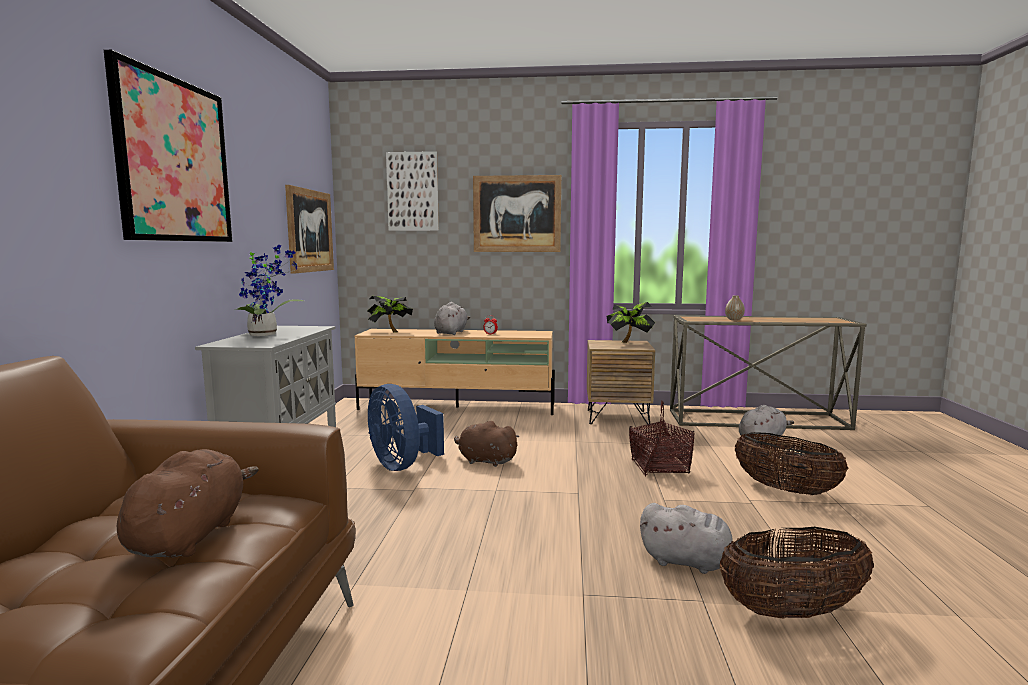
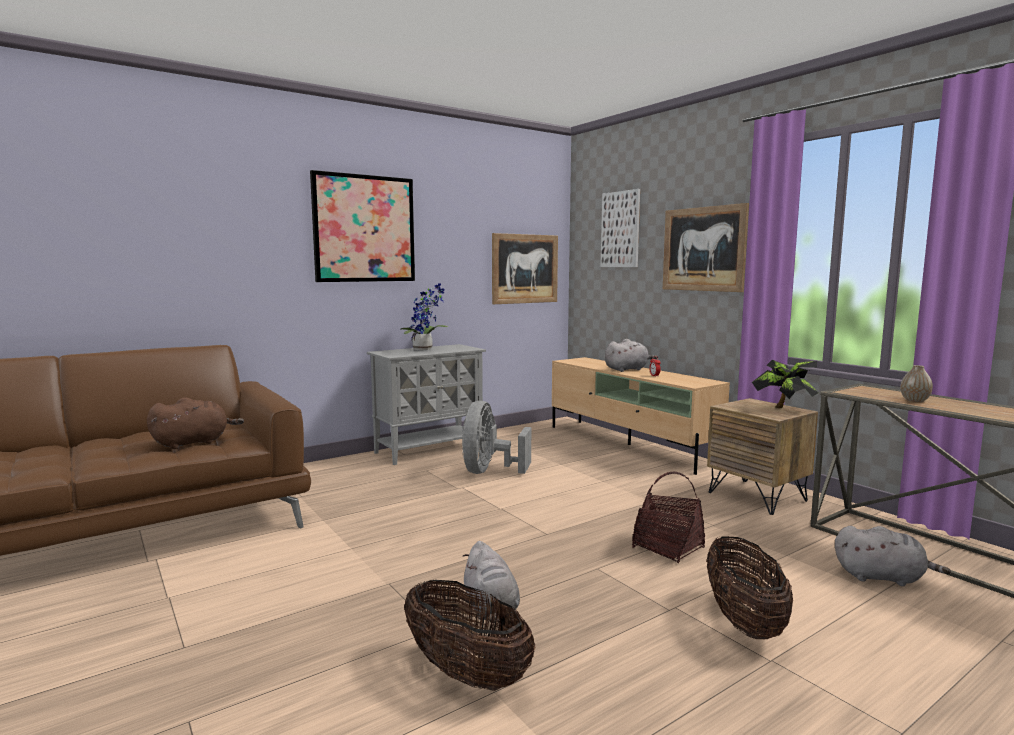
camera: 50 degrees right, 0 degrees up
(389, 332) = (585, 362): potted plant -> none
(402, 465) = (489, 471): blue fan -> grey fan
(485, 461) = (544, 488): brown plush toy -> none

